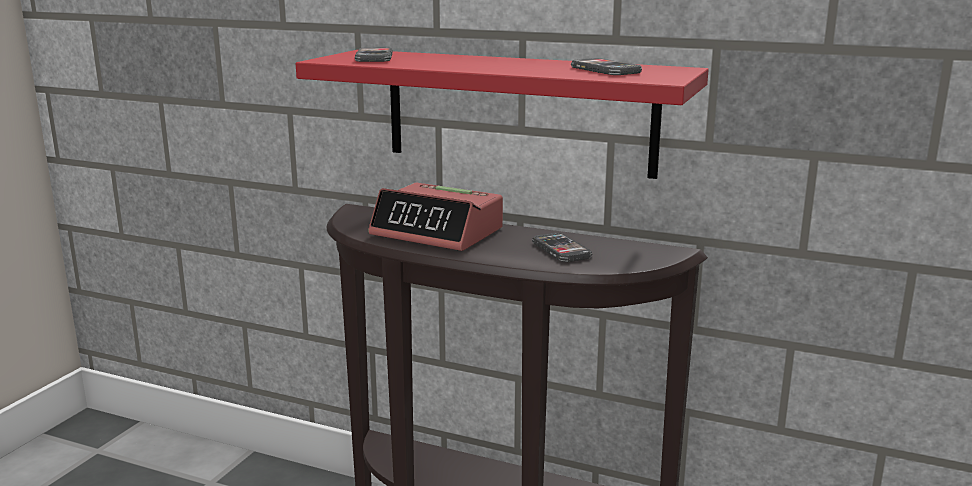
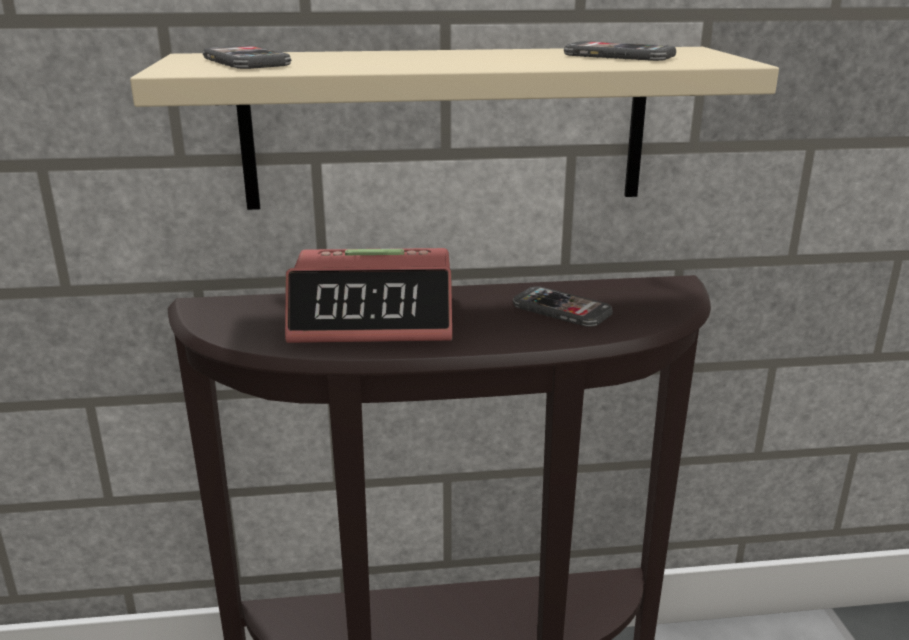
camera: 30 degrees left, 5 degrees up
(518, 112) = (446, 128): red shelf -> beige shelf

